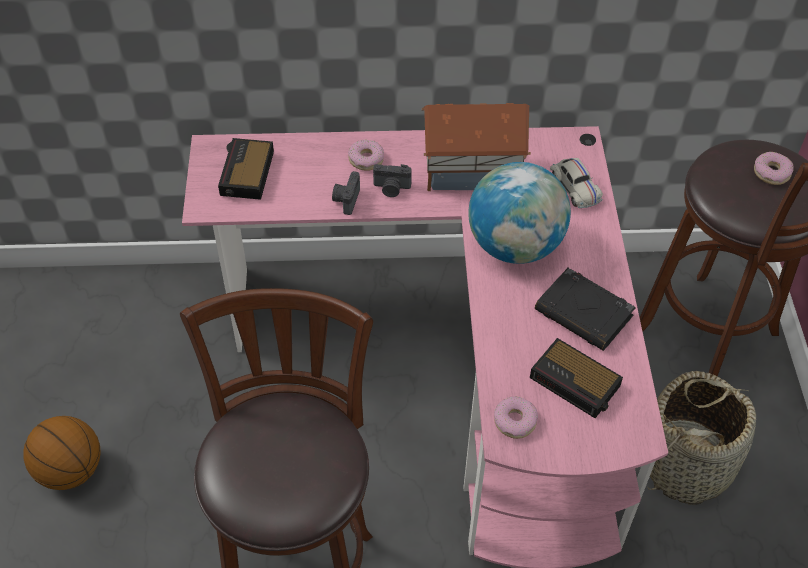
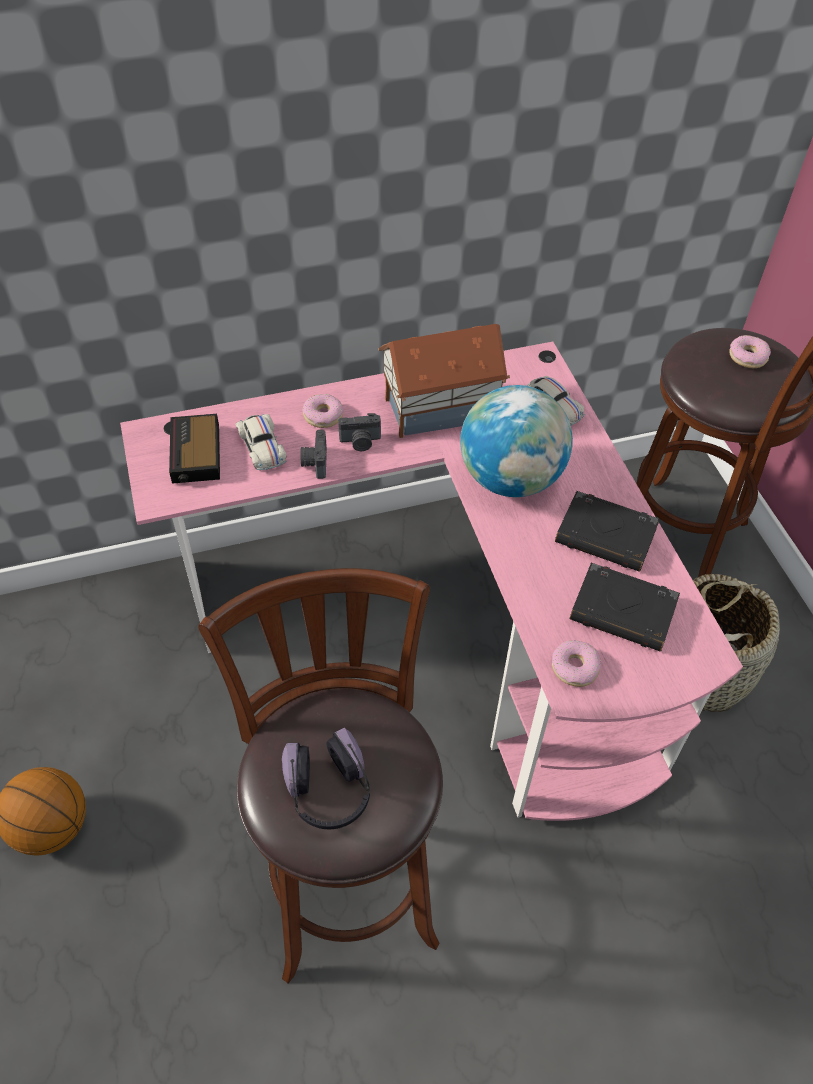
camera: 15 degrees left, 0 degrees up
(265, 473) = (328, 791): none -> headphones
(305, 178) = (262, 447): none -> white toy car
(576, 383) = (624, 612): alarm clock -> black book

